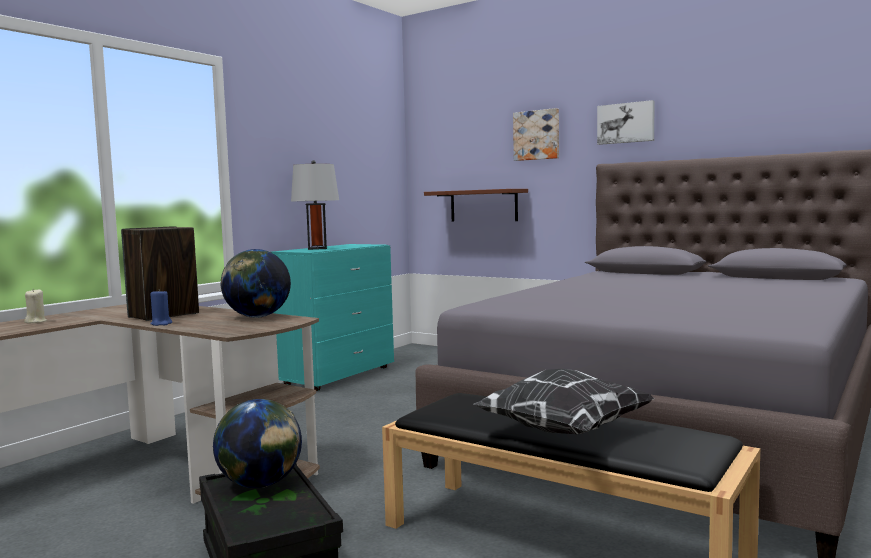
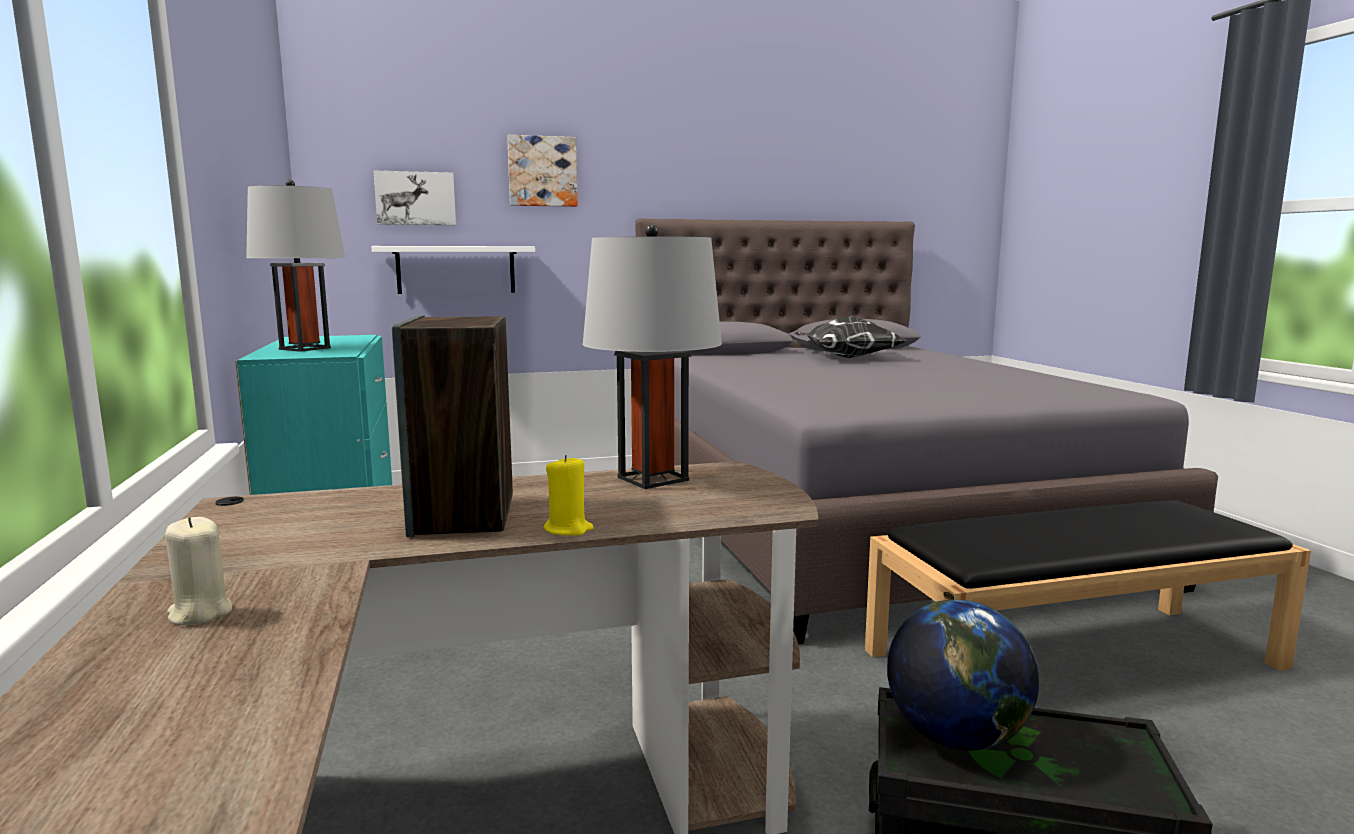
camera: 50 degrees left, 5 degrees up
(161, 324) = (568, 529): blue candle -> yellow candle
(257, 317) = (653, 479): globe -> grey table lamp
(483, 205) = (456, 269): brown shelf -> white shelf
(562, 431) = (1120, 534): pillow -> pillow (846, 358)
(626, 123) = (665, 169): picture -> picture (415, 198)

